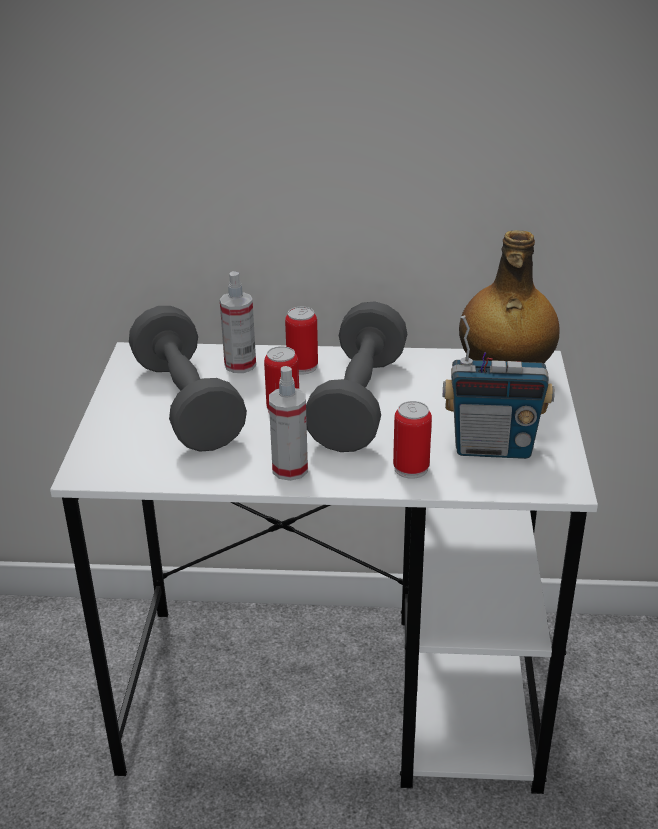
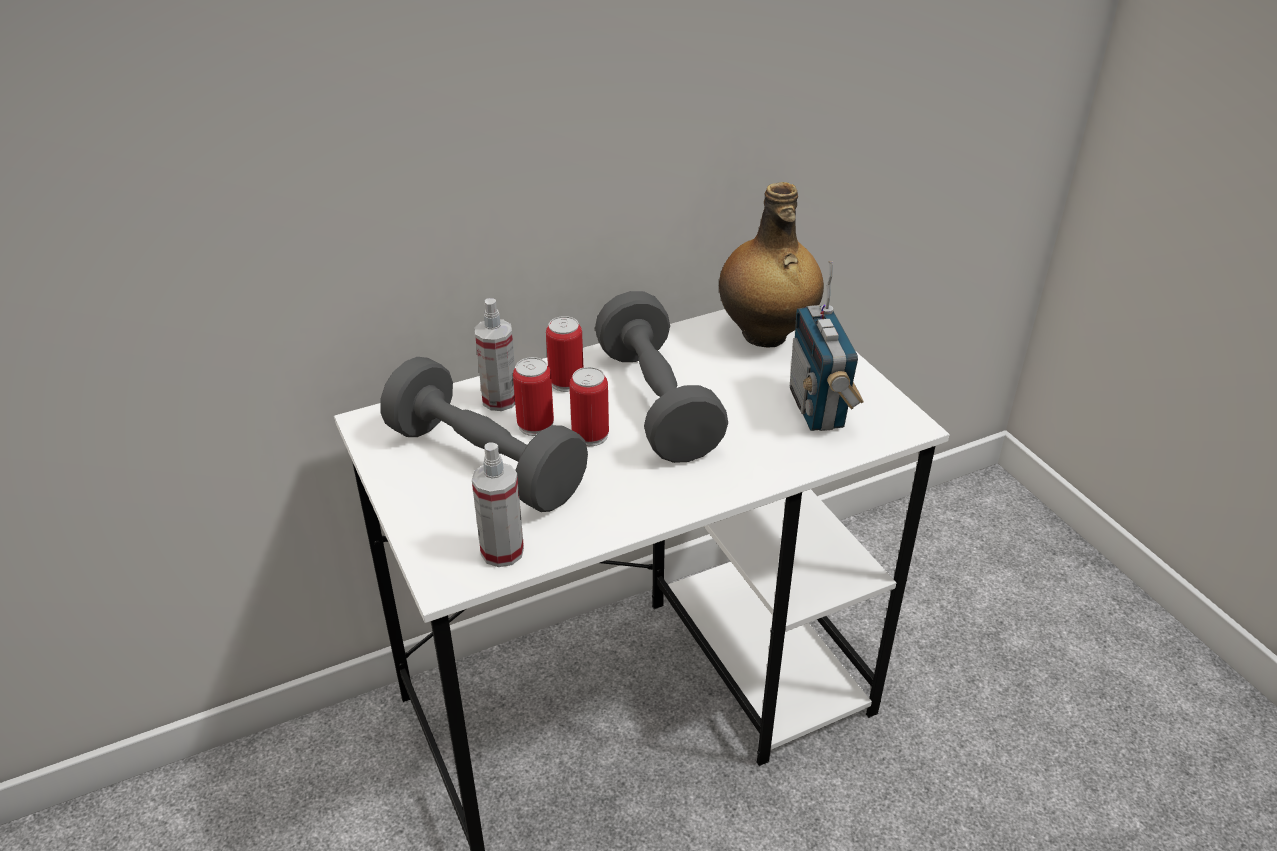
camera: 30 degrees left, 5 degrees up
(290, 469) = (657, 497): spray bottle -> spray bottle (502, 551)
(411, 468) = (767, 455): can -> can (535, 425)
(492, 447) = (818, 409): radio -> radio turned 105 degrees clockwise

